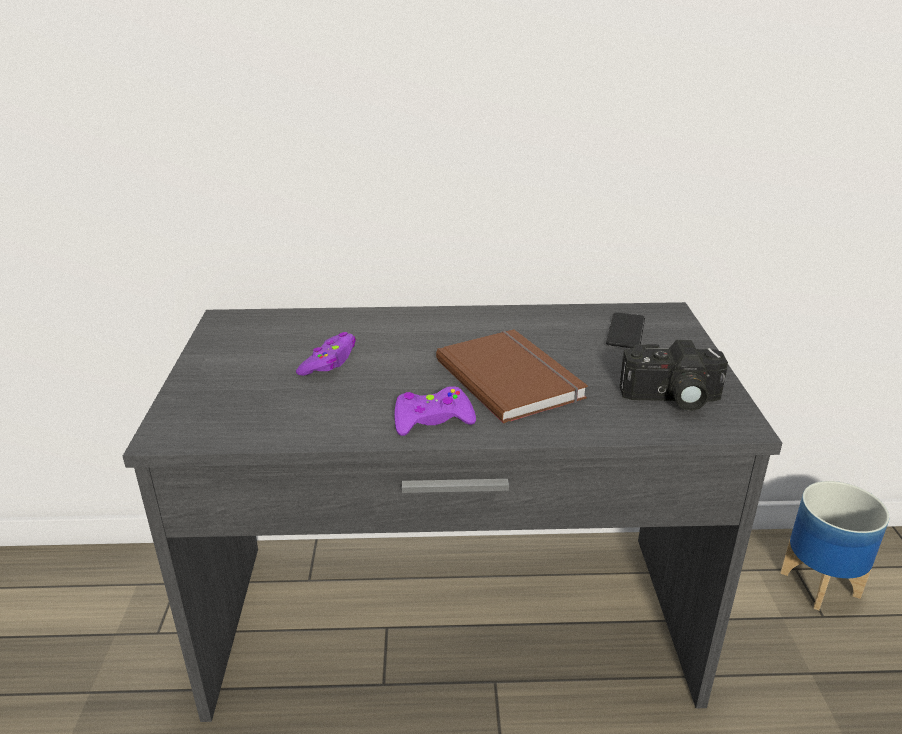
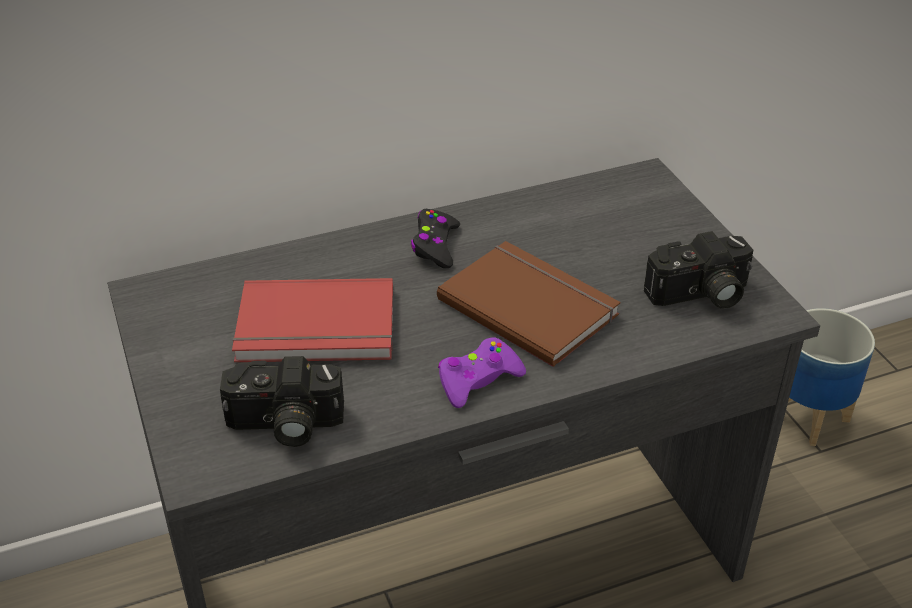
camera: 20 degrees left, 10 degrees up
(255, 418) = (284, 425): none -> camera
(329, 362) = (317, 328): purple game controller -> red book
(459, 327) = (435, 246): none -> black game controller
(625, 331) = (616, 214): phone -> none

